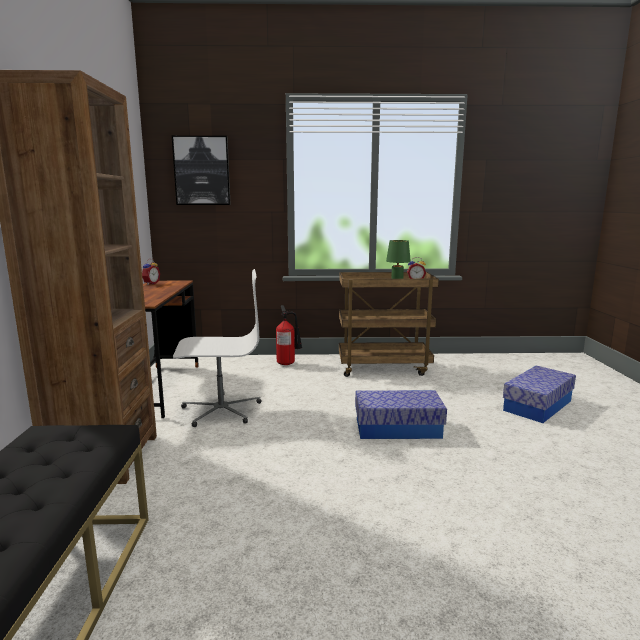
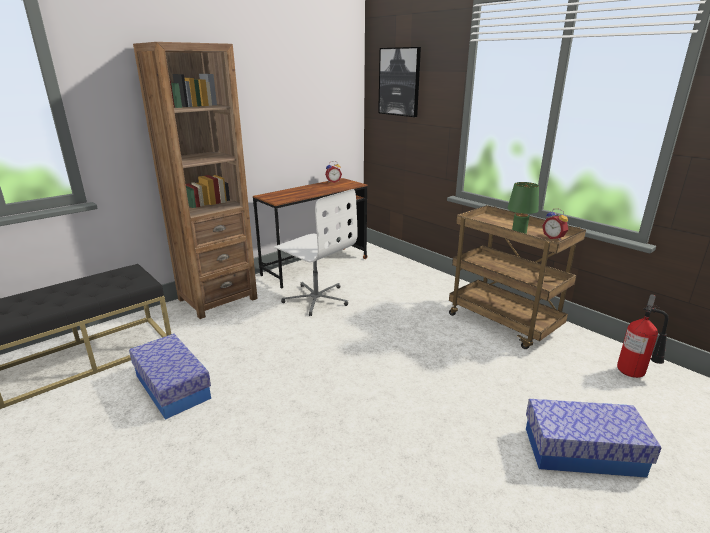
camera: 50 degrees right, 10 degrees up
(288, 363) = (430, 282): fire extinguisher -> fire extinguisher (634, 373)
(397, 428) = (391, 380): storage box -> storage box (172, 387)

